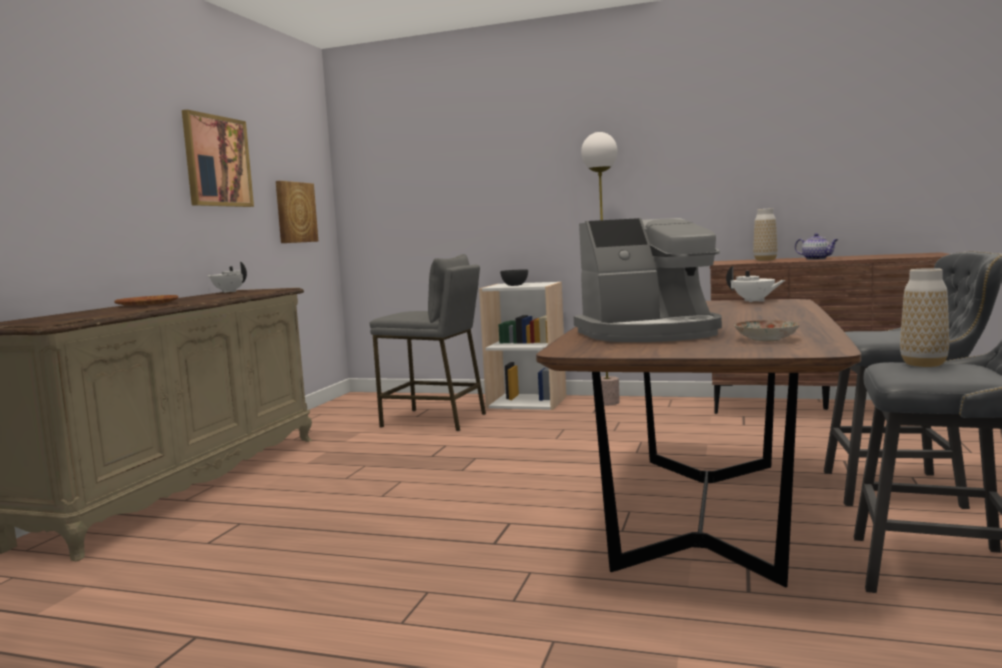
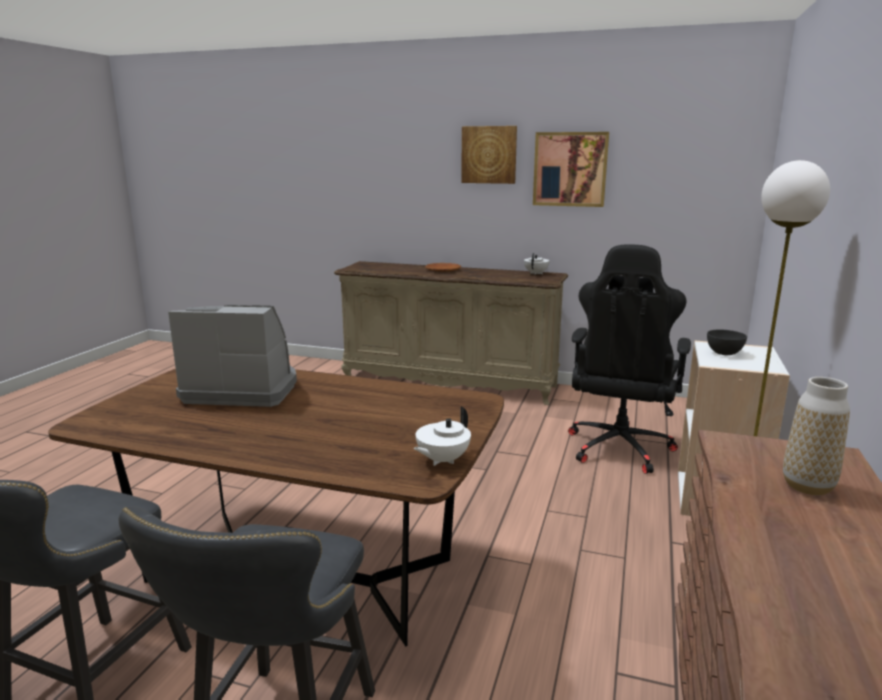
camera: 90 degrees right, 10 degrees up
(295, 212) = (678, 212): picture -> picture (489, 155)
(434, 420) = (619, 447): grey stool -> black office chair
(650, 333) = (242, 389): coffee machine -> coffee machine turned 105 degrees clockwise
(766, 339) = (151, 418): plate -> none
(816, 259) = (789, 536): teapot -> none
(923, 364) = (96, 514): vase -> none

